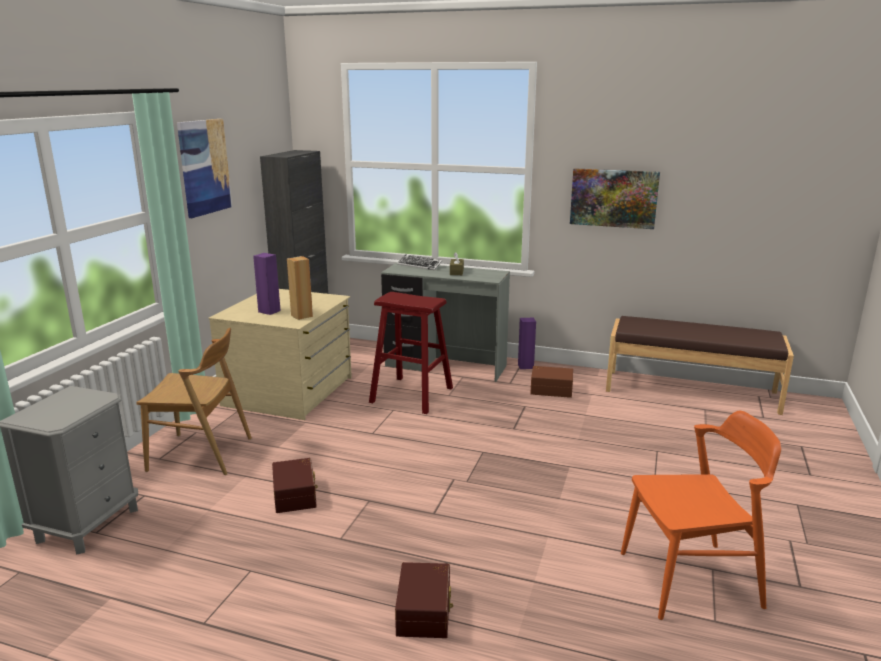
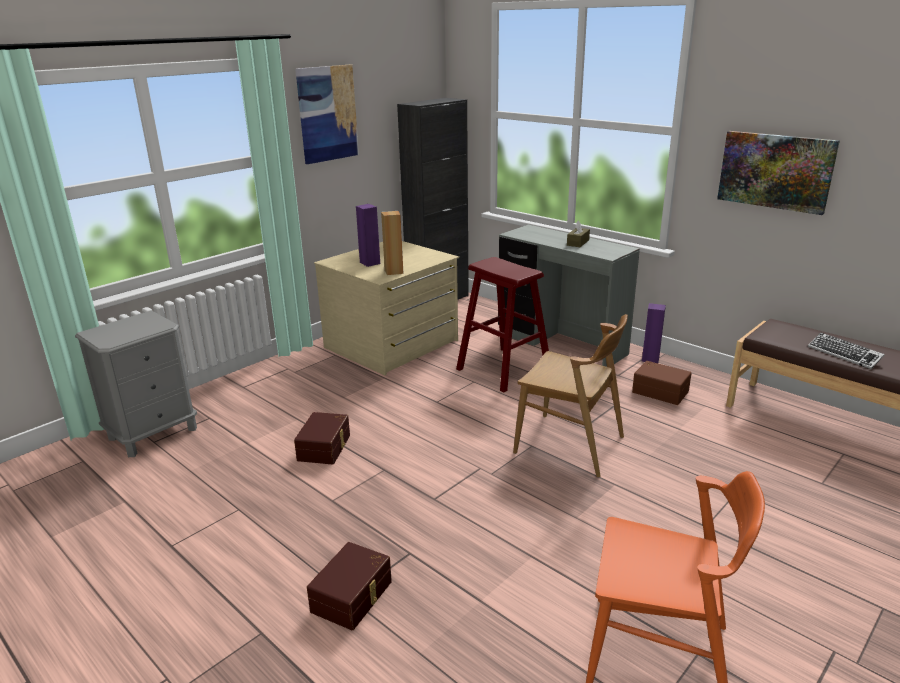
camera: 25 degrees right, 5 degrees up
(201, 454) = (277, 390): brown chair -> brown chair (569, 445)
(419, 265) = (546, 231): keyboard -> keyboard (844, 354)

